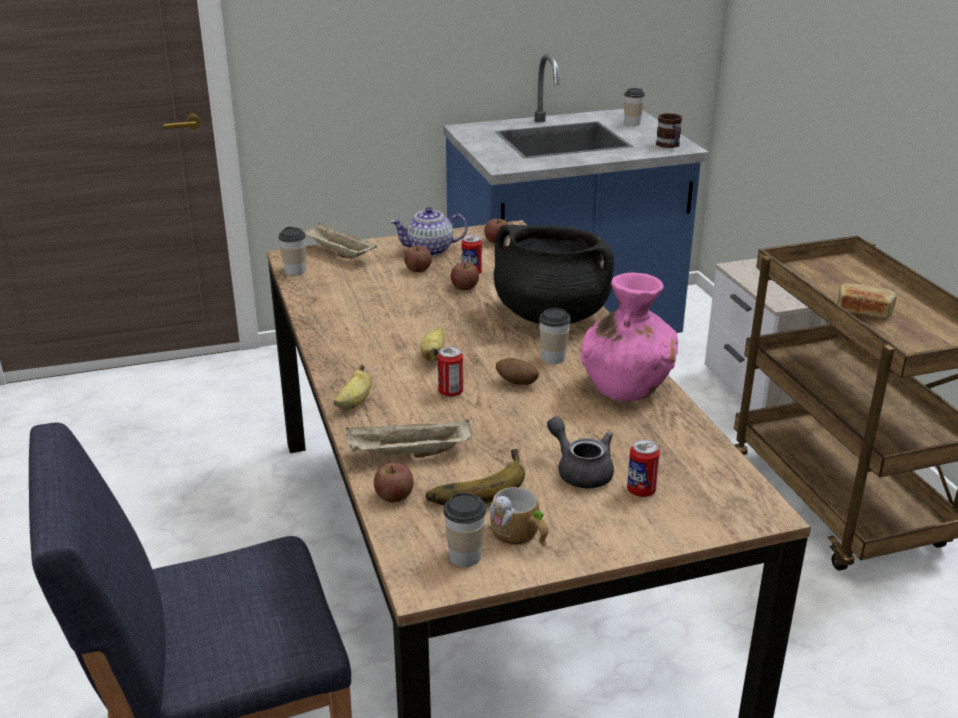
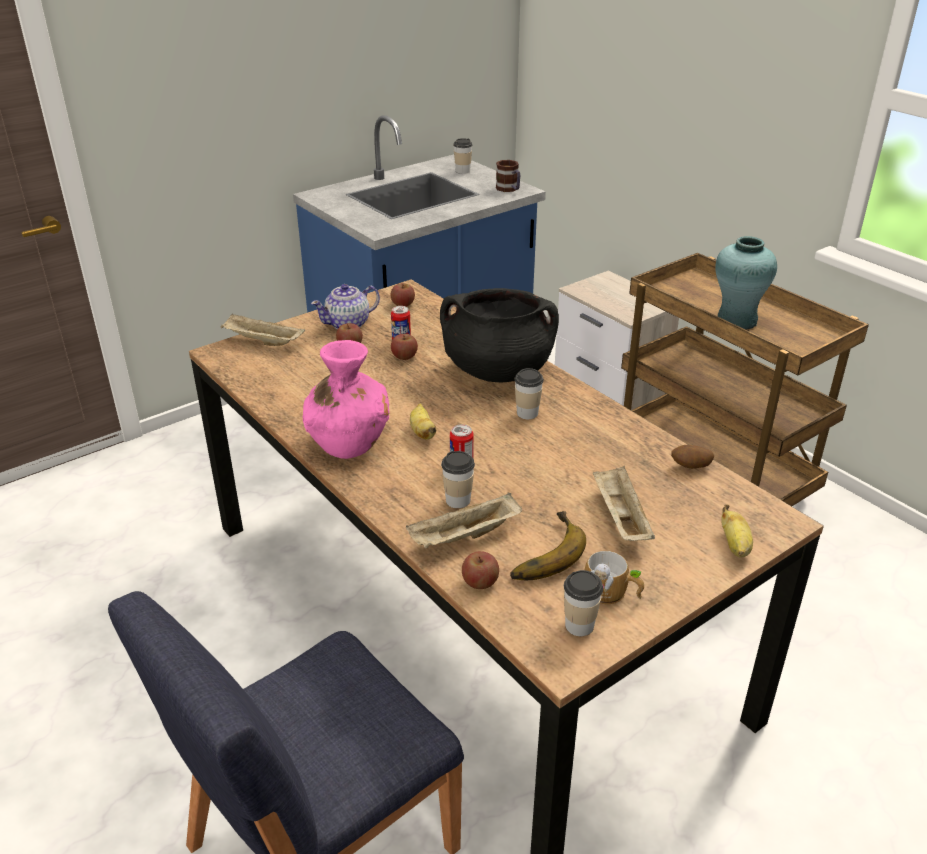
camera: 20 degrees left, 5 degrees up
(295, 271) = (232, 368): cup -> cup (458, 500)
(354, 403) = (382, 496): banana -> banana (735, 546)
(516, 383) = (512, 444): potato -> potato (690, 467)
(580, 470) = (620, 518): grey teapot -> beige tray
(626, 386) = (605, 428): pink vase -> pink vase (349, 442)
(641, 491) = (679, 525): can -> none
(863, 311) = (736, 320): bread -> turquoise vase

